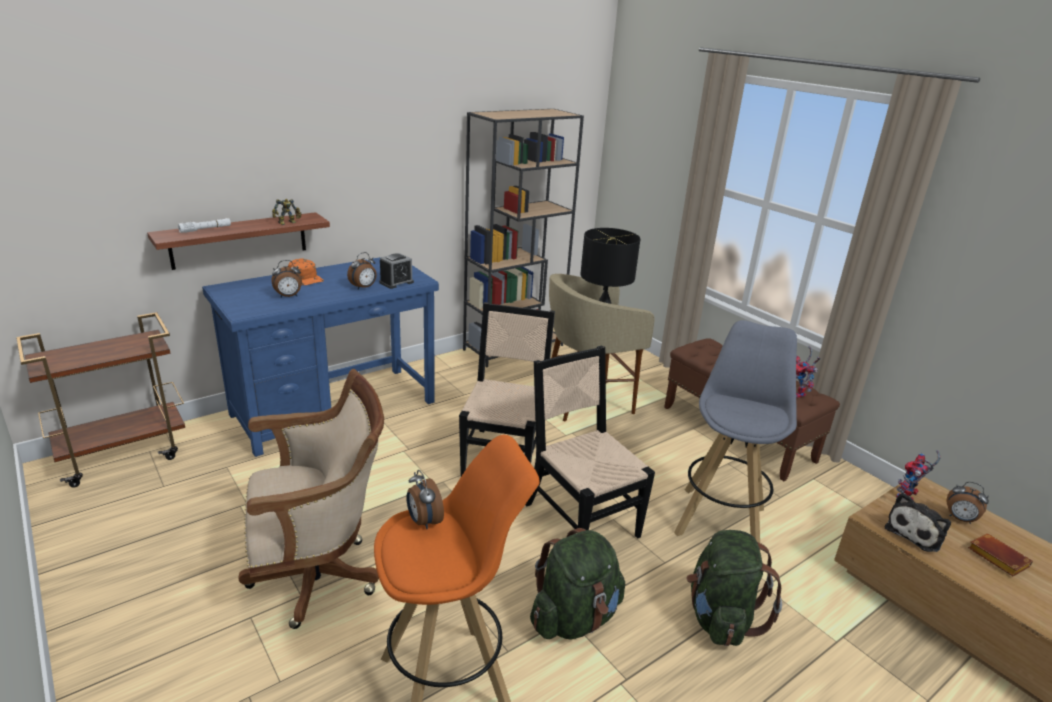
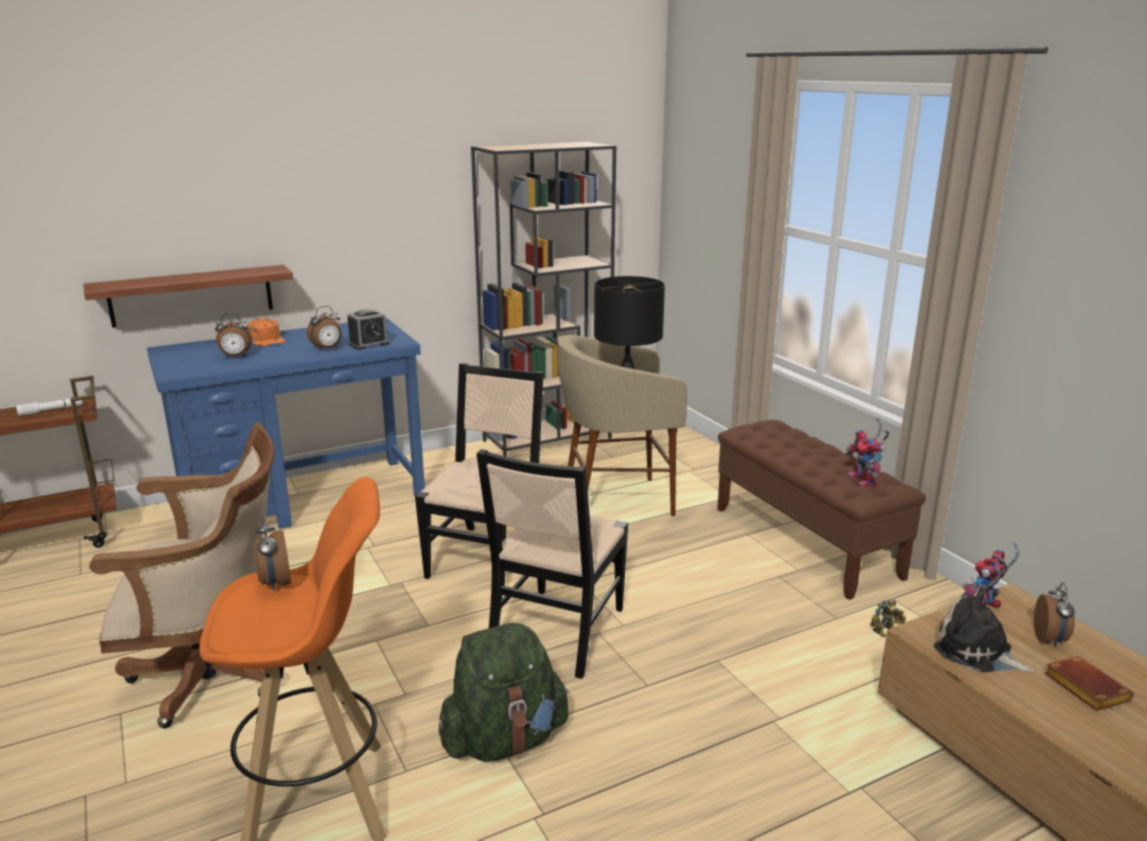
camera: 10 degrees right, 5 degrees down
(205, 229) = (147, 280): white flashlight -> white flashlight (51, 410)
(288, 223) = (243, 274): toy robot -> toy robot (886, 631)
(581, 520) = (557, 631): chair -> chair turned 135 degrees counterclockwise
(720, 618) = (697, 753): green backpack -> none
(721, 519) = (744, 640): grey stool -> none
(916, 532) = (977, 652): plush toy -> plush toy turned 75 degrees clockwise
(959, 519) = (1050, 639): alarm clock -> alarm clock turned 120 degrees counterclockwise

